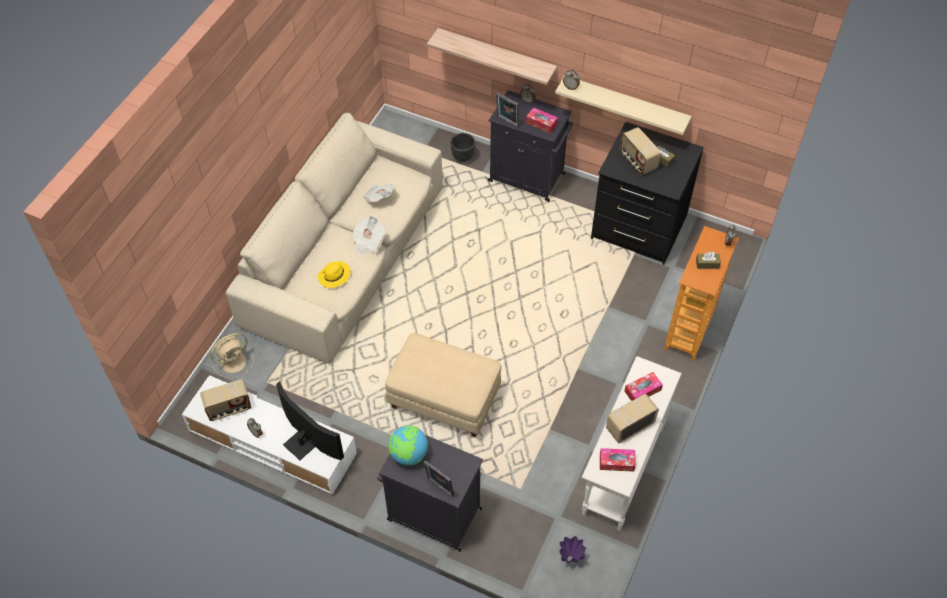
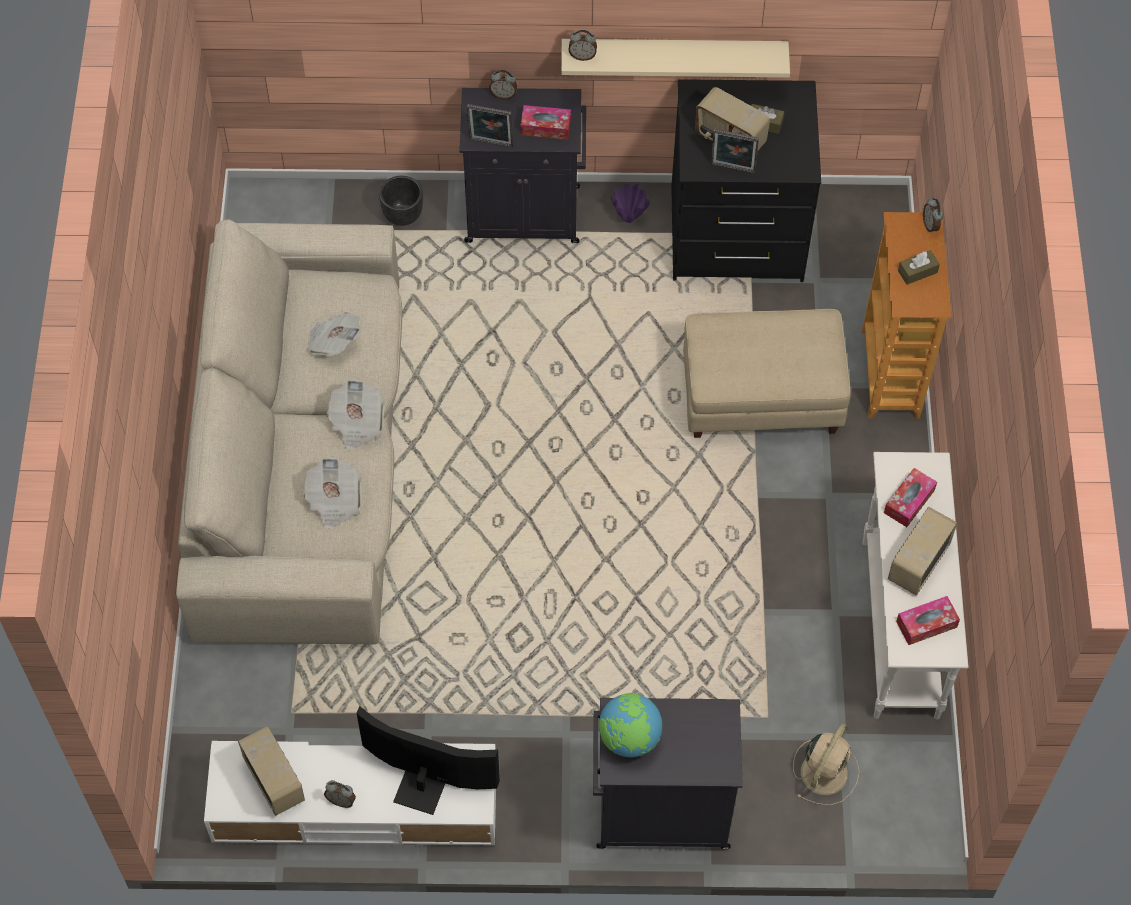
camera: 25 degrees left, 5 degrees up
(229, 408) = (275, 781): radio -> radio turned 75 degrees counterclockwise
(234, 361) = (219, 700): beige fan -> beige fan (825, 771)
(334, 276) = (334, 501): yellow hat -> newspaper
(439, 488) = (700, 769): picture frame -> picture frame (732, 169)
(444, 400) = (584, 629): beige ottoman -> beige ottoman (761, 399)
(496, 56) = (434, 41): shelf -> none
(570, 558) = (890, 789): purple vase -> purple vase (629, 219)

